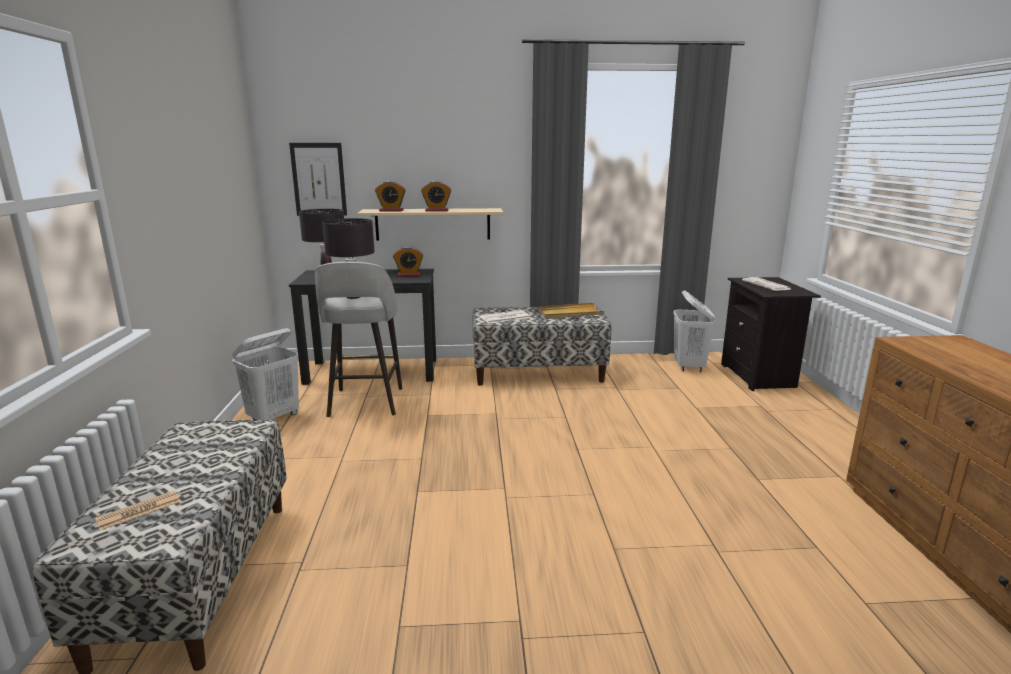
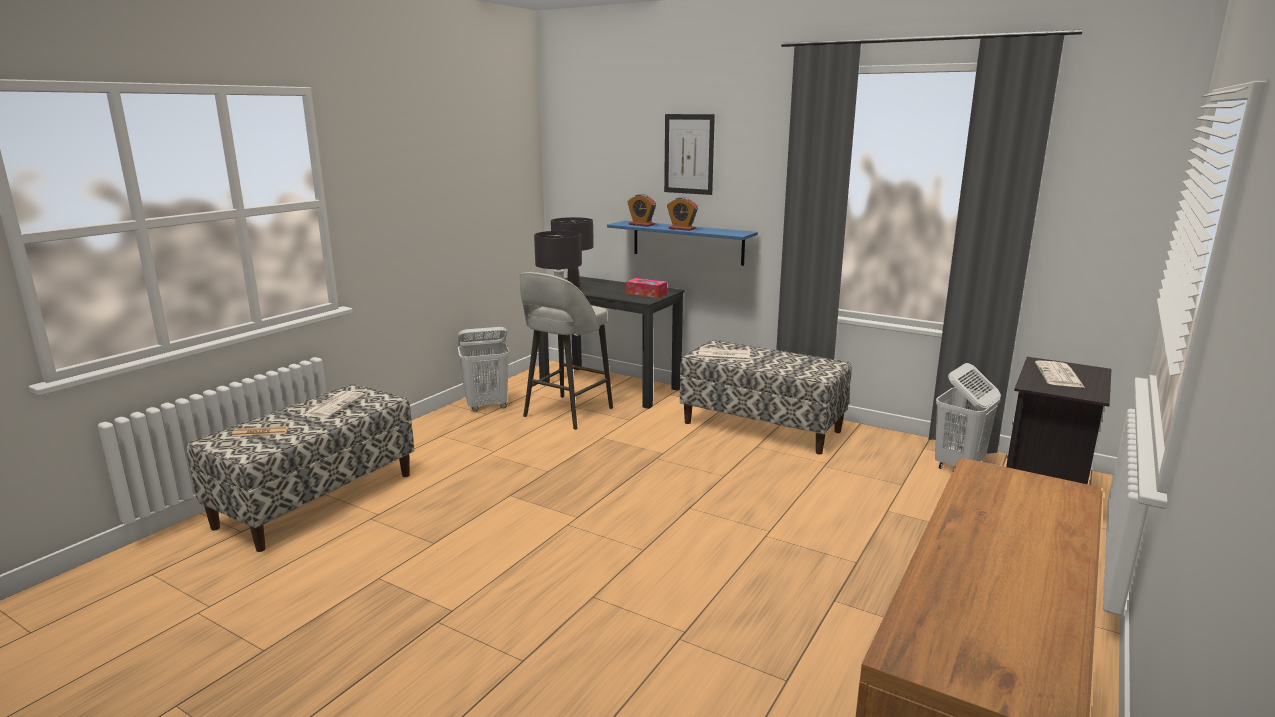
camera: 35 degrees right, 0 degrees up
(193, 451) = (334, 405): none -> newspaper
(319, 179) = (590, 188): picture -> picture (689, 154)
(409, 275) = (646, 294): alarm clock -> tissue box
(433, 224) = (687, 242): beige shelf -> blue shelf
(570, 313) = (800, 364): beige tray -> none

